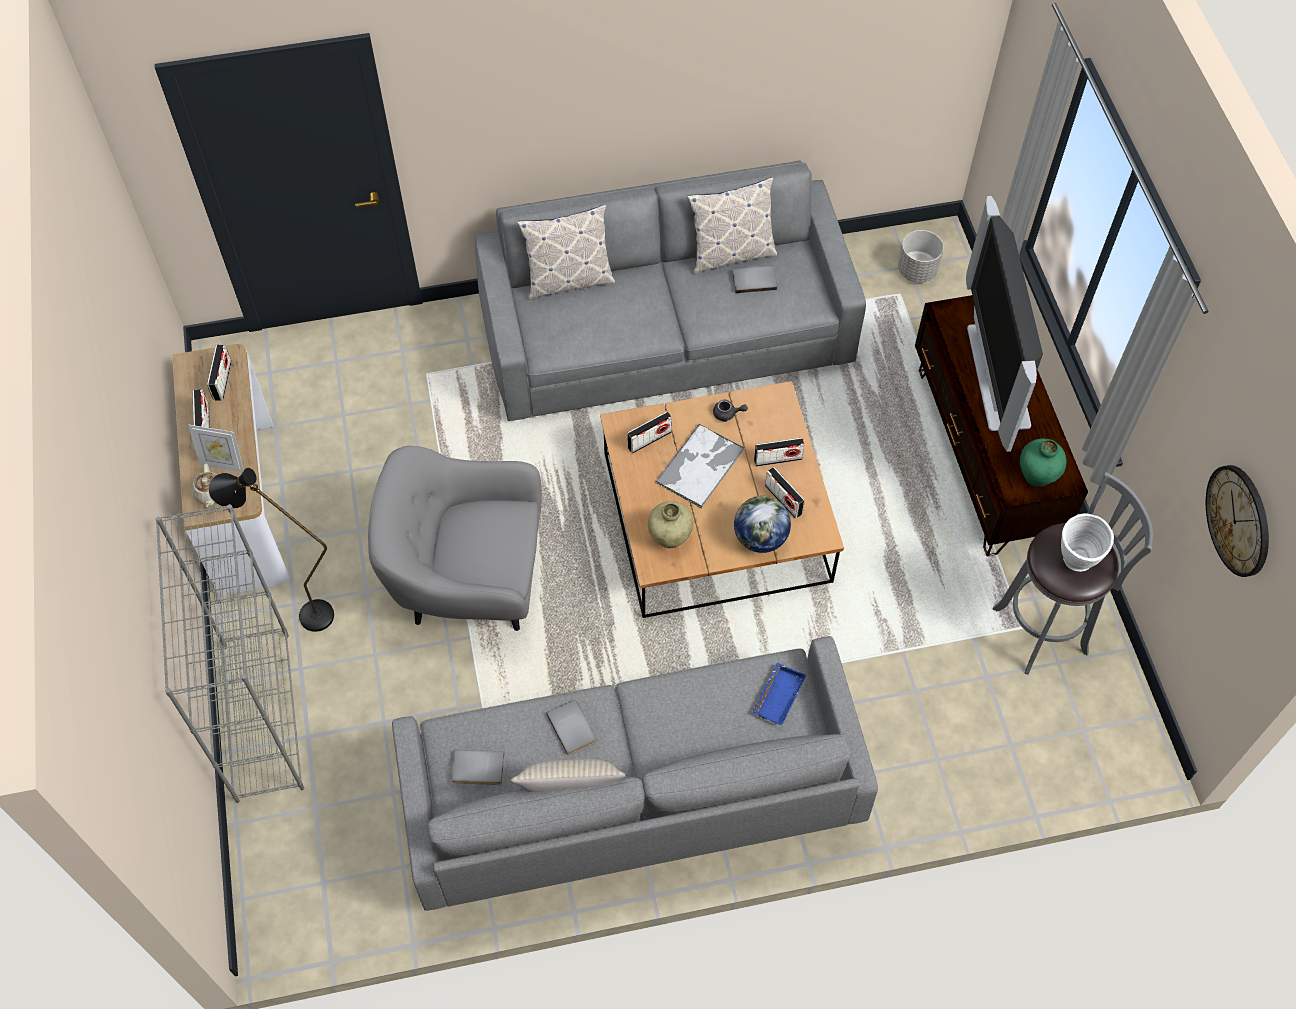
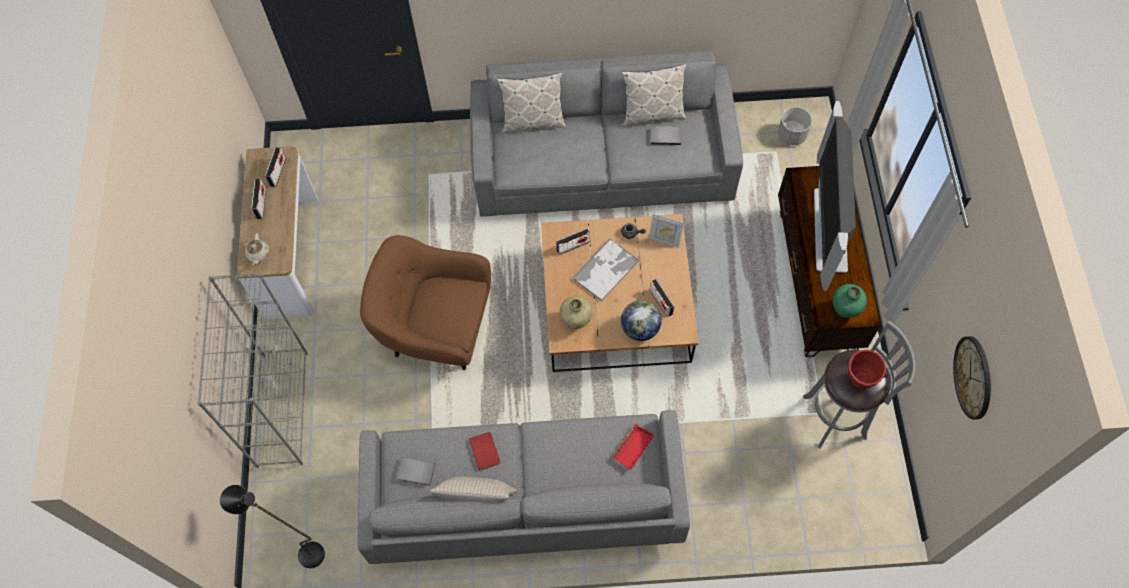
camera: 10 degrees right, 5 degrees up
(223, 464) = (269, 234): picture frame -> picture frame (664, 240)
(303, 614) = (320, 340): black floor lamp -> black floor lamp (302, 552)
(468, 580) = (436, 329): grey armchair -> brown armchair
(573, 727) = (486, 451): grey book -> red book
(777, 695) = (632, 447): blue tray -> red tray
(778, 459) = (662, 271): radio -> none
(1075, 564) = (858, 382): white vase -> red vase

